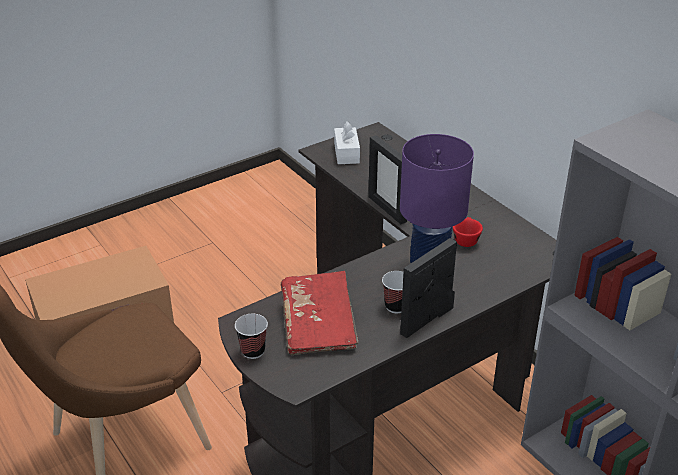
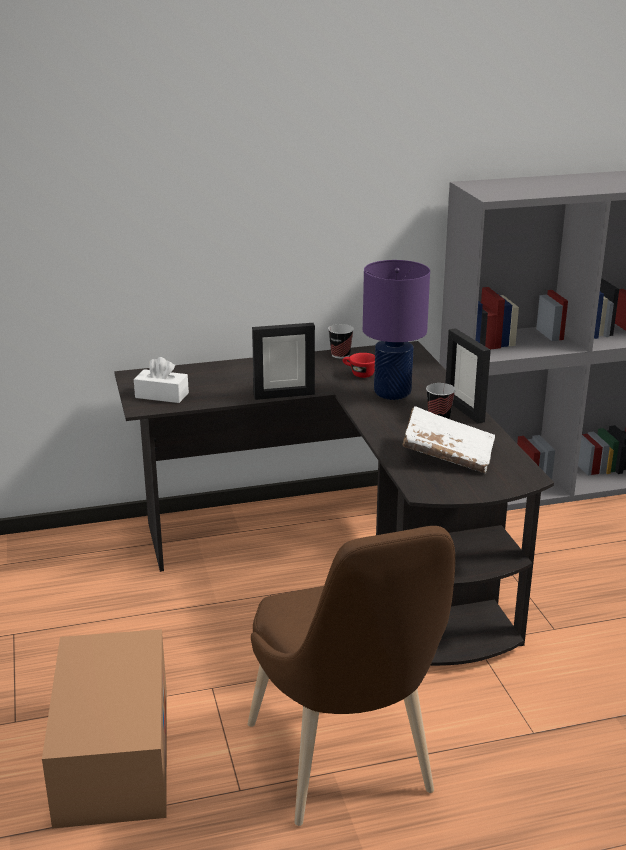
camera: 70 degrees left, 10 degrees down
(253, 351) = (471, 490): cup -> cup (340, 355)
(318, 325) = (447, 455): red book -> white book

